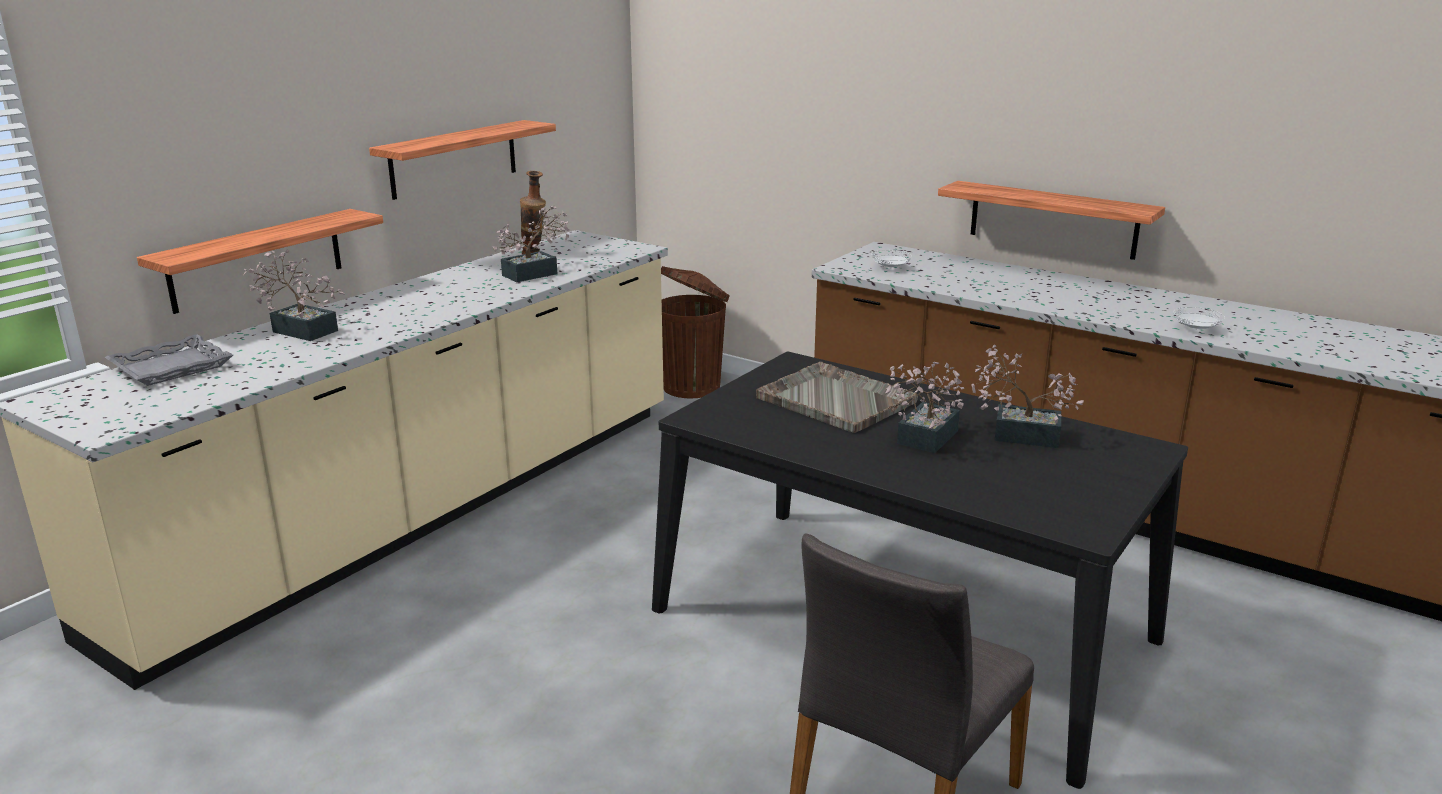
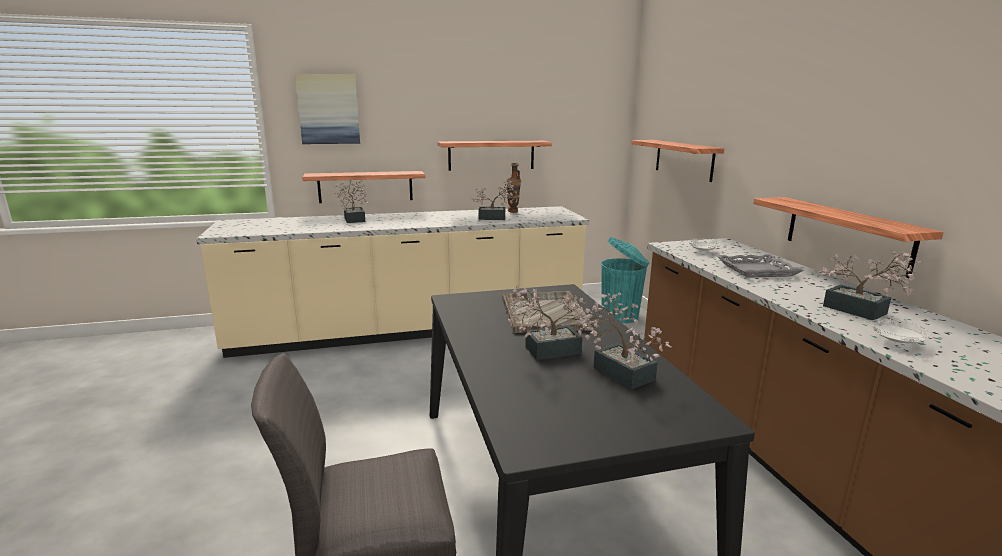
camera: 40 degrees right, 5 degrees down
(169, 112) = (328, 109): none -> picture
(171, 368) = (285, 221): grey tray -> grey tray (757, 270)
(693, 386) = (621, 316): brown trash can -> turquoise trash can
(764, 133) = (683, 159): none -> shelf
(1131, 306) = (861, 312): none -> potted plant

